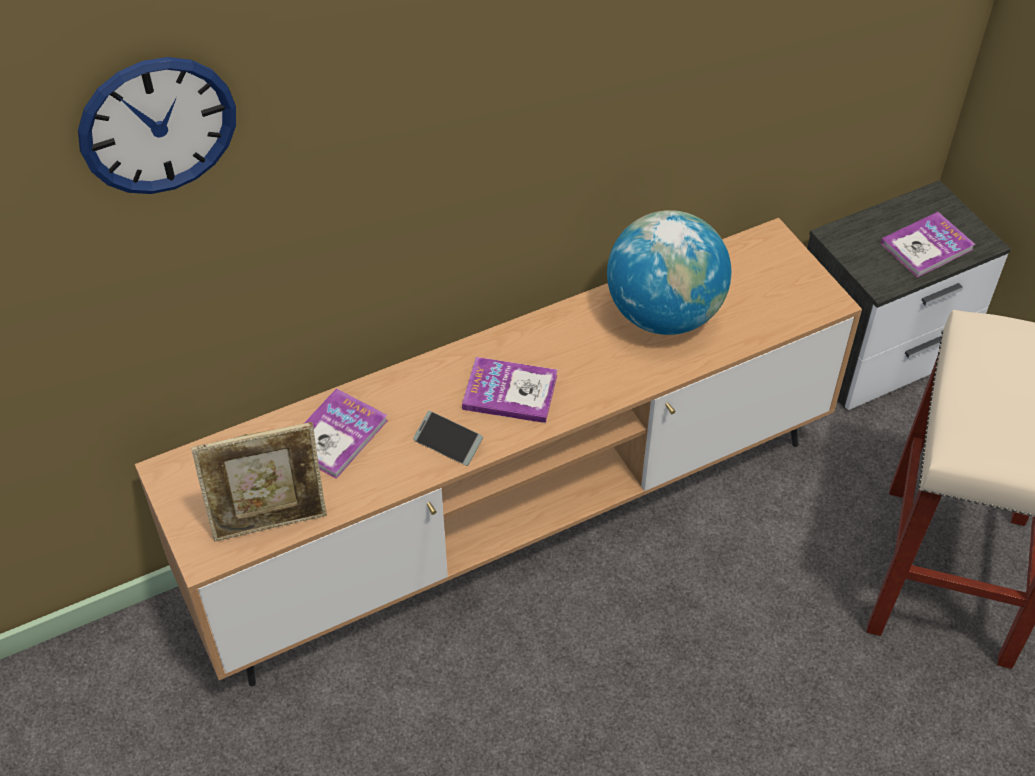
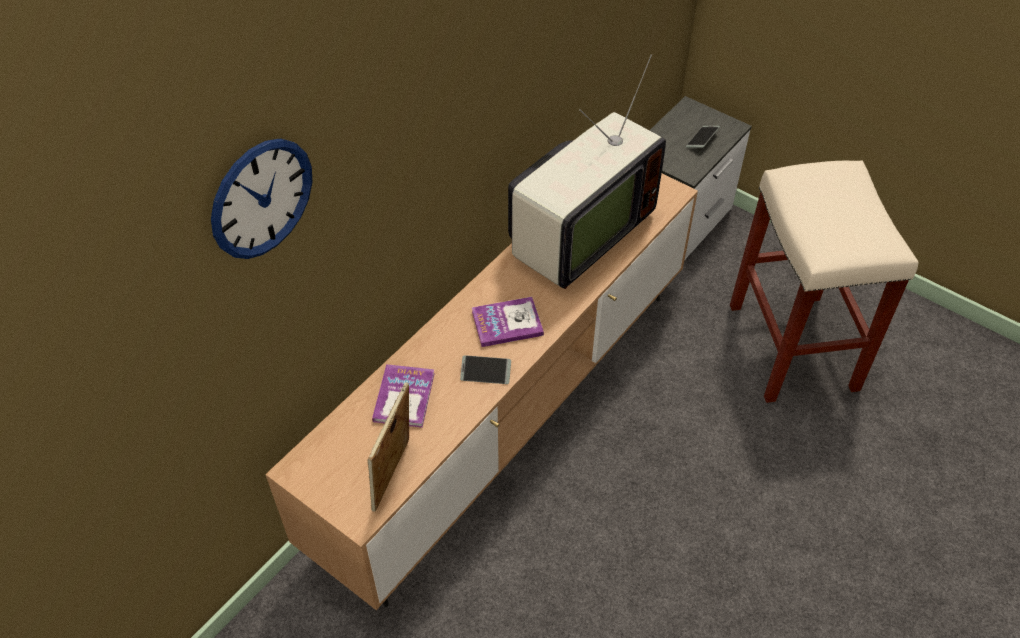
camera: 25 degrees left, 0 degrees up
(271, 522) = (394, 476): picture frame -> picture frame turned 150 degrees clockwise
(663, 314) = (577, 236): globe -> television
(926, 246) = (702, 140): book -> phone

